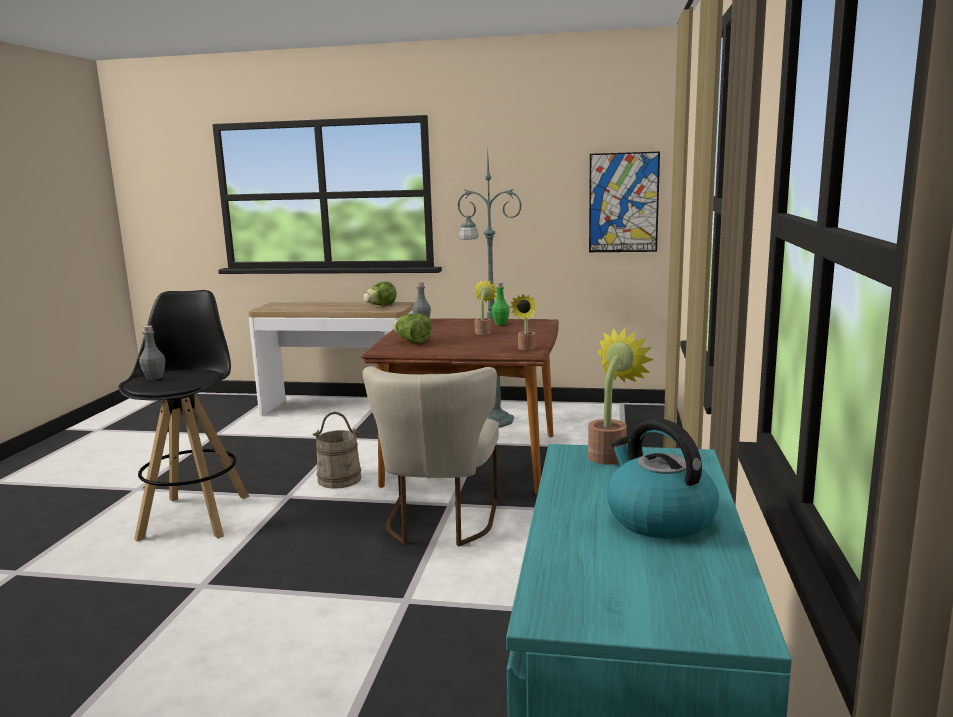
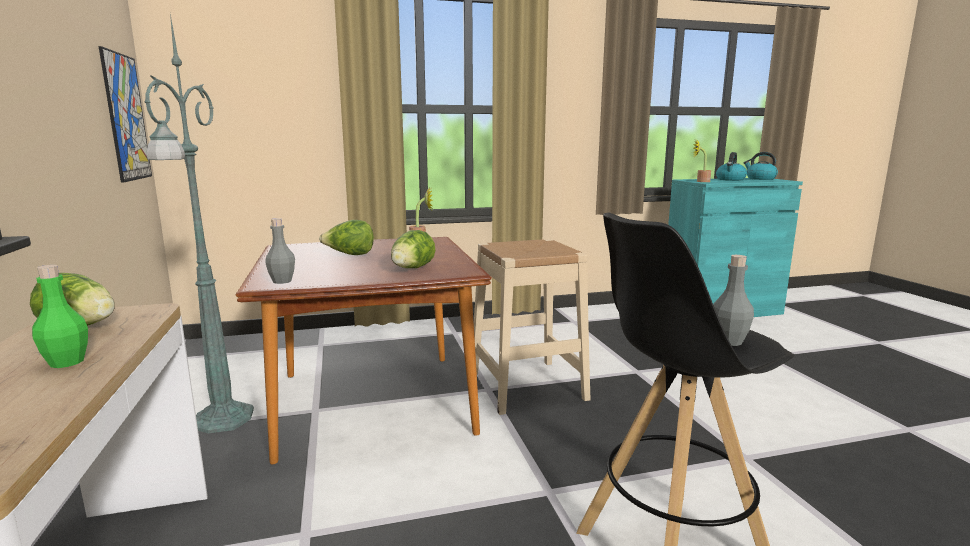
camera: 115 degrees left, 0 degrees up
(339, 479) = (473, 471): beige bucket -> none
(439, 523) = (527, 385): beige chair -> beige stool
(483, 332) = (350, 255): potted plant -> lettuce
(500, 324) = (298, 255): green bottle -> green bottle (67, 362)
(679, 596) = (760, 178): none -> kettle

